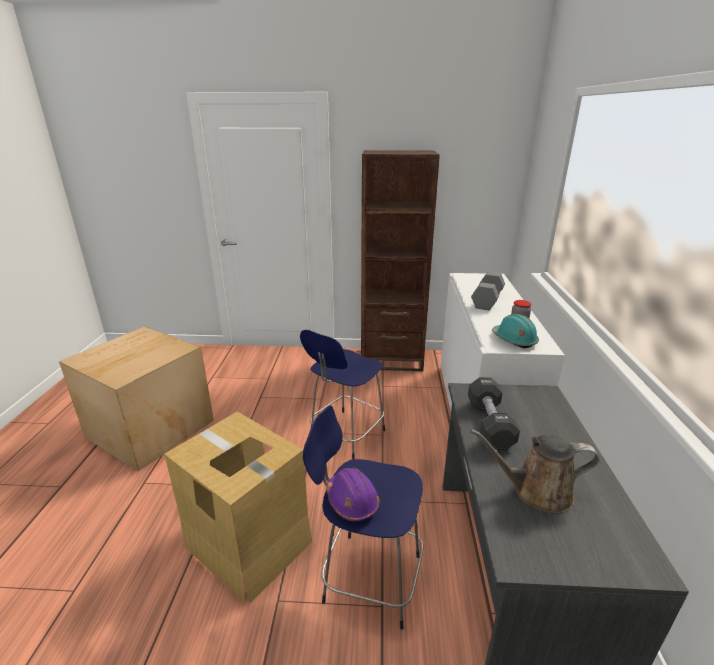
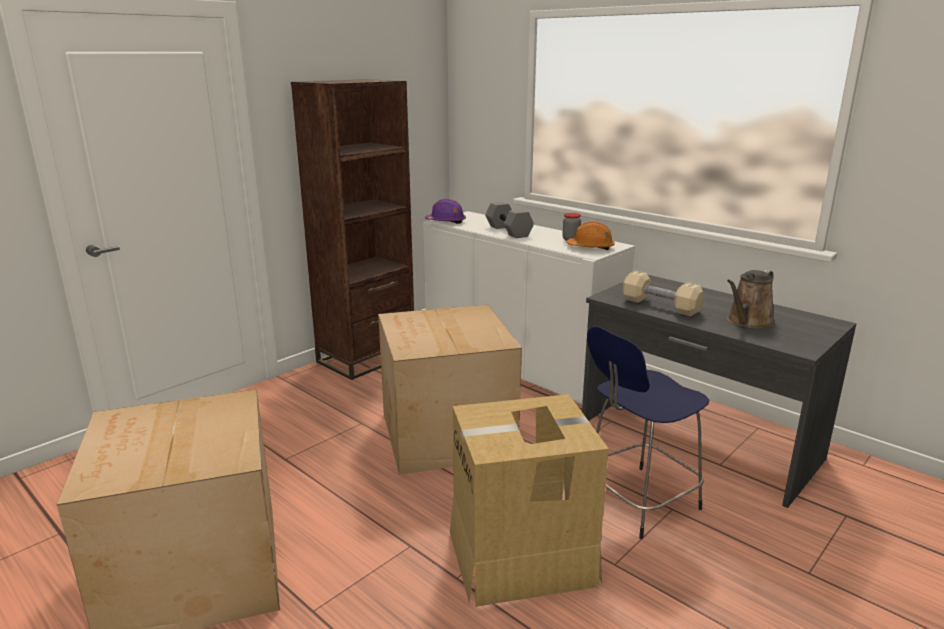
camera: 50 degrees left, 5 degrees down
(345, 435) = (445, 435): blue stool -> cardboard box
(352, 501) = (651, 404): purple hard hat -> purple hard hat (446, 222)
(489, 424) = (660, 306): black dumbbell -> beige dumbbell
(514, 340) = (590, 247): turquoise hard hat -> orange hard hat

